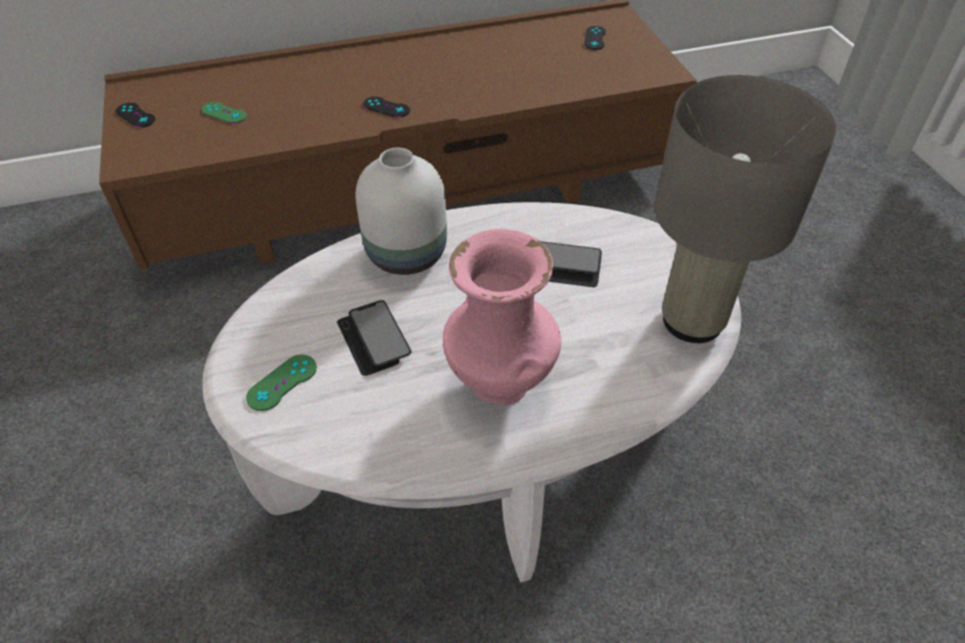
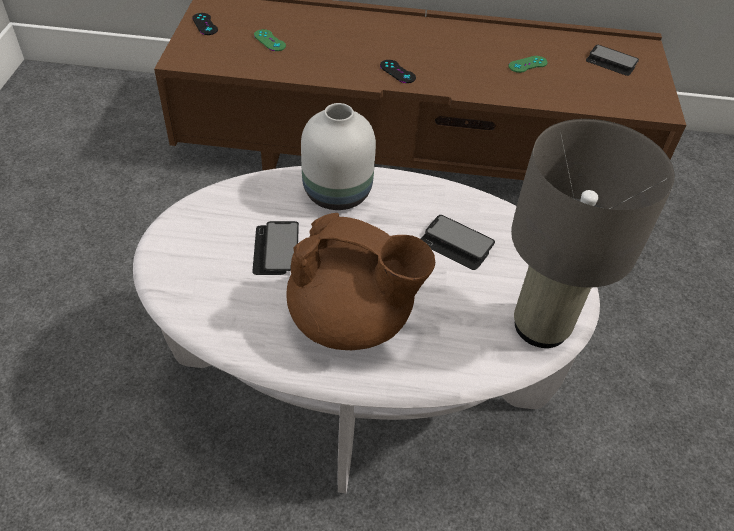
camera: 20 degrees right, 0 degrees up
(282, 382) = (193, 258): green game controller -> green game controller (527, 64)
(501, 385) = (352, 320): pink vase -> brown teapot
(595, 38) = (611, 62): black game controller -> phone

